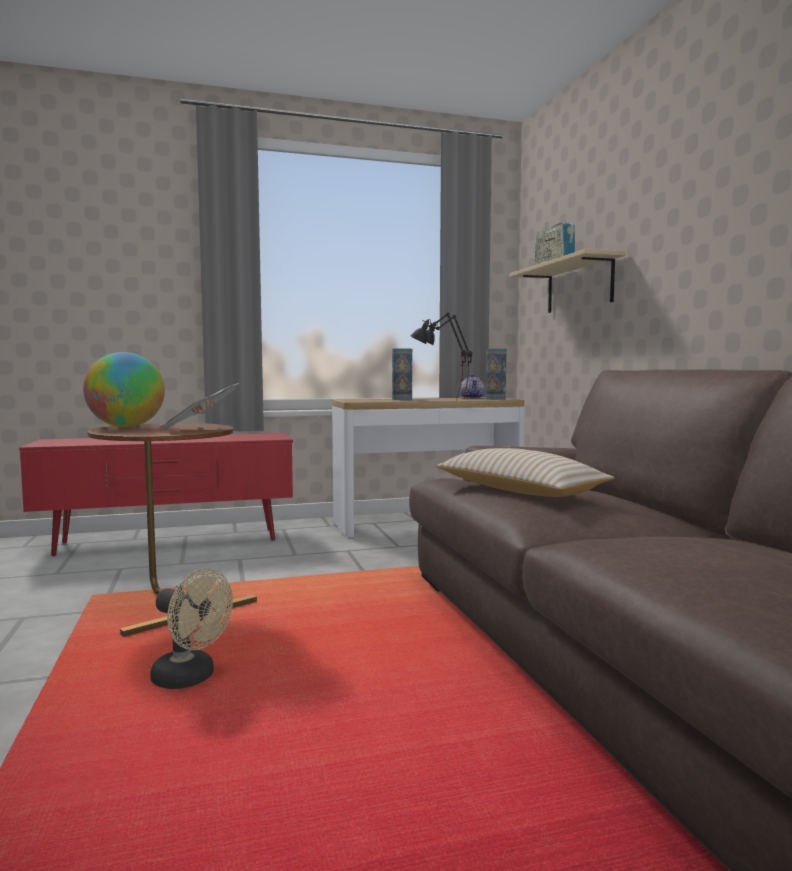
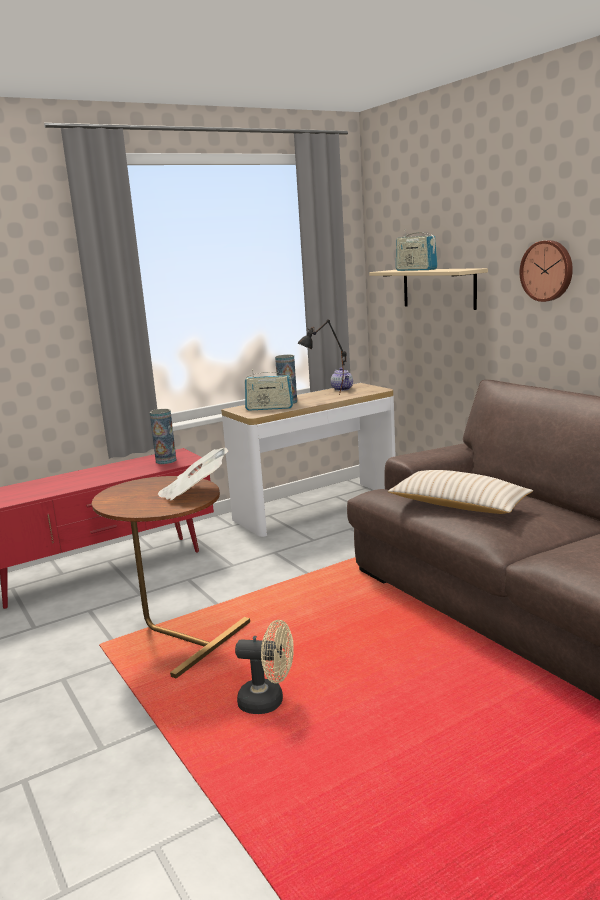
camera: 15 degrees left, 10 degrees up
(126, 427) = (117, 496): globe -> none
(377, 400) = (269, 408): none -> radio
(438, 400) = (325, 403): black table lamp -> none
(495, 399) = (368, 391): vase -> vase (166, 461)
(686, 237) = (547, 271): none -> wall clock

